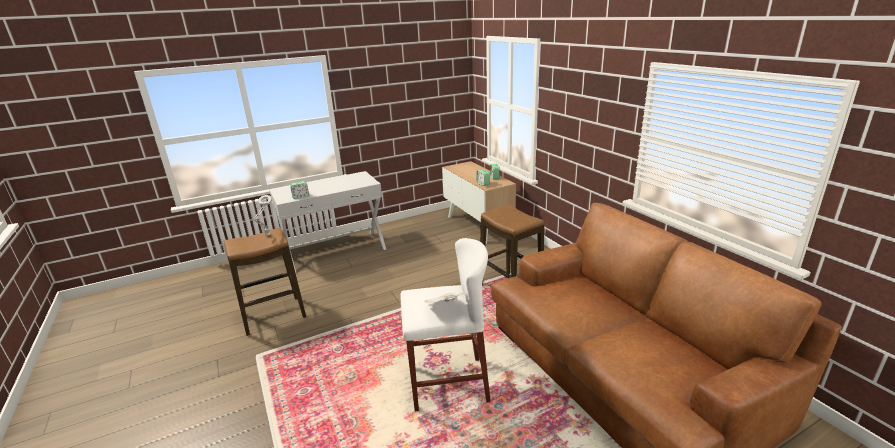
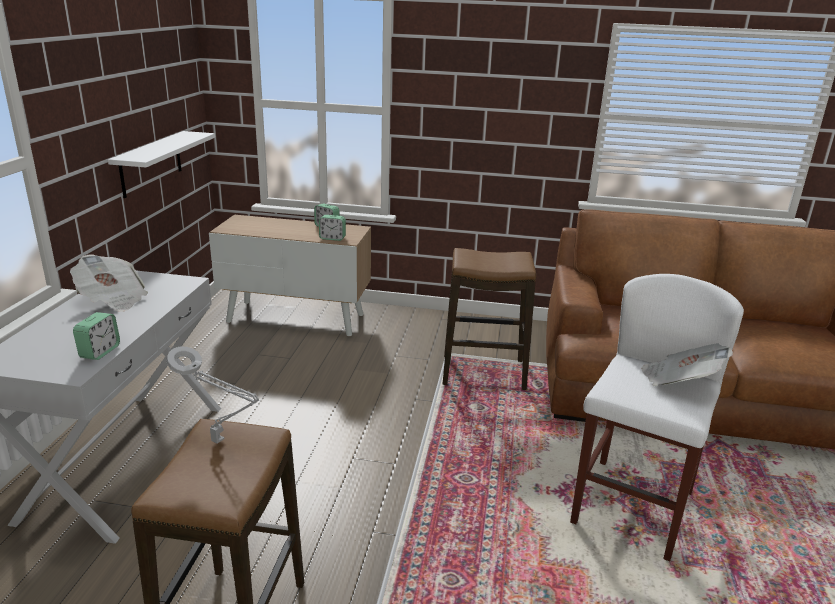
camera: 55 degrees left, 0 degrees up
(339, 181) = (112, 299): none -> newspaper
(417, 126) = (151, 163): none -> white shelf

